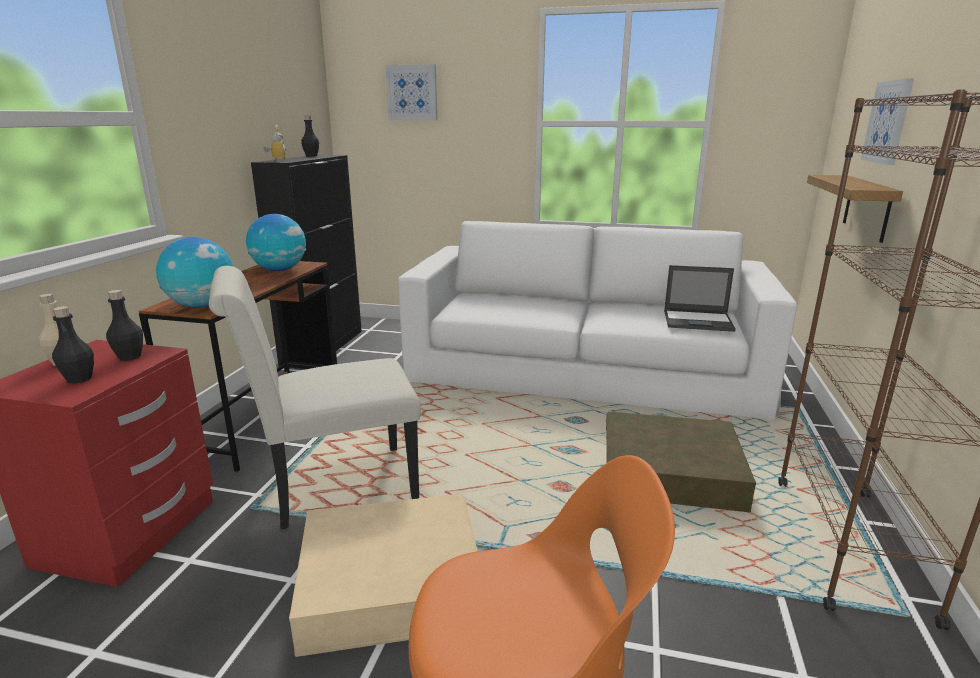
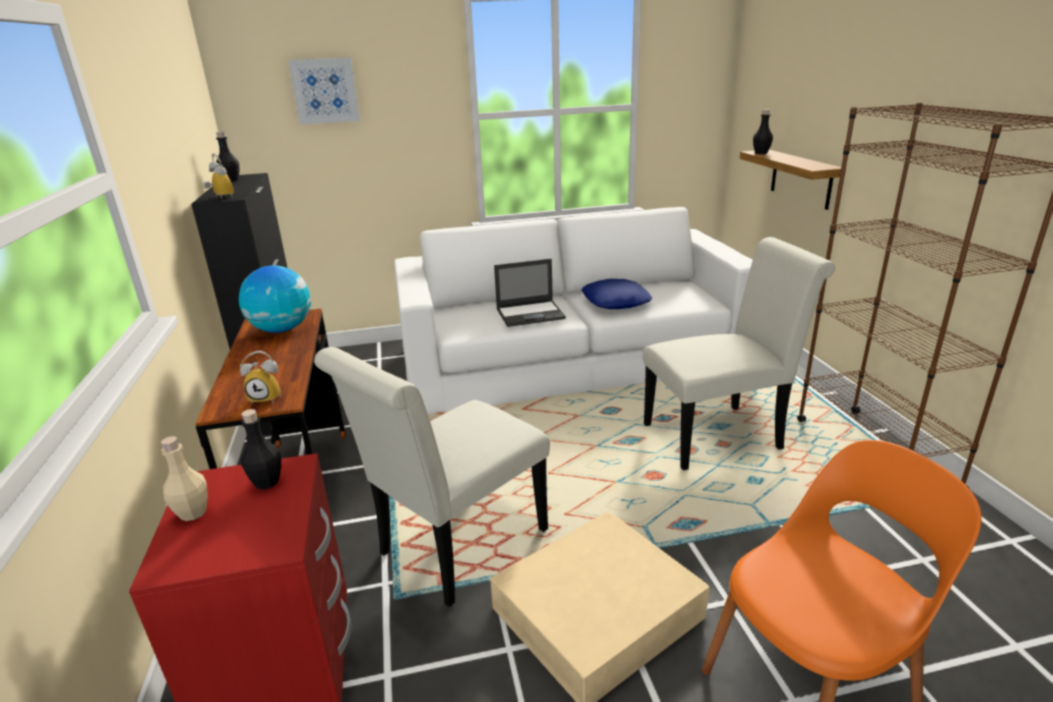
camera: 25 degrees left, 5 degrees up
(79, 379) = (252, 526): black bottle -> black bottle (761, 153)
(202, 306) = (268, 397): globe -> alarm clock
(625, 315) = (616, 301): none -> blue pillow
(670, 472) = (720, 435): brown storage box -> white chair
(698, 321) = (680, 295): laptop -> laptop (531, 314)
(888, 122) = (815, 108): picture -> none

